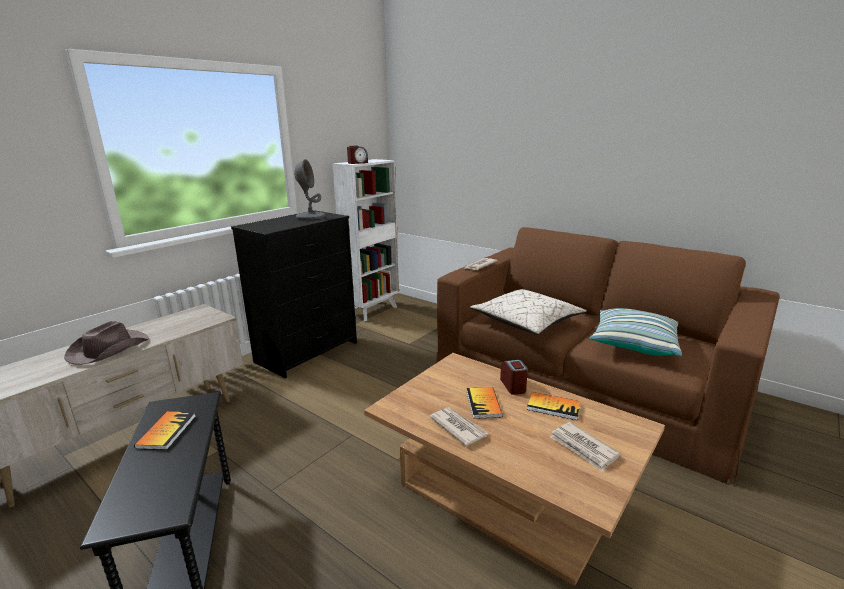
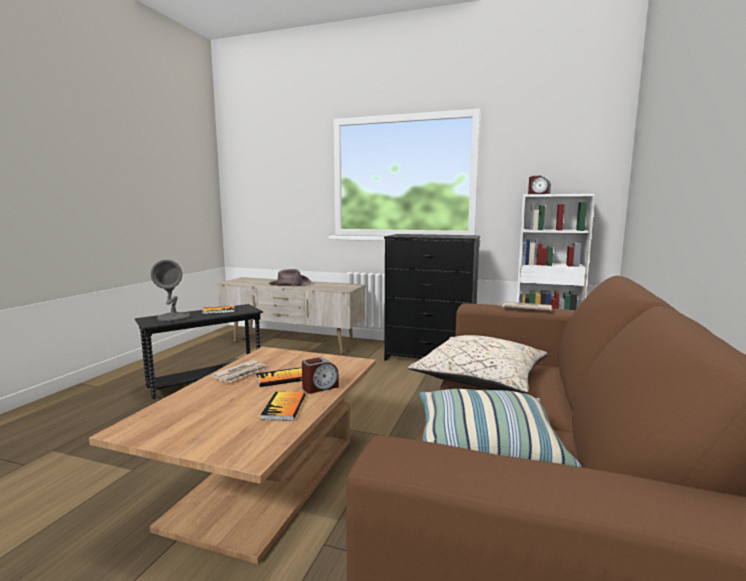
camera: 70 degrees right, 10 degrees down
(310, 216) = (453, 236): grey table lamp -> grey table lamp (174, 317)
(583, 448) = (209, 423): newspaper -> none

